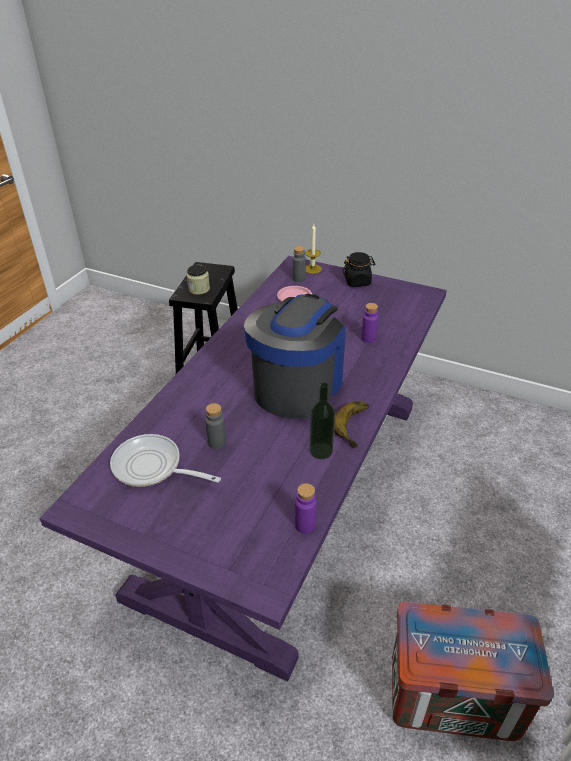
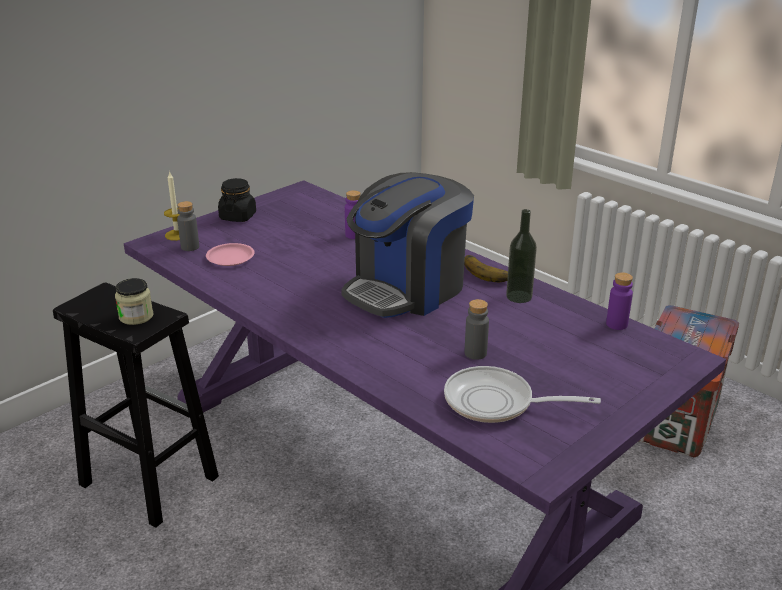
camera: 70 degrees left, 10 degrees down
(152, 467) = (496, 403): frying pan -> frying pan turned 60 degrees clockwise
(297, 386) = (407, 289): coffee machine -> coffee machine turned 90 degrees counterclockwise

